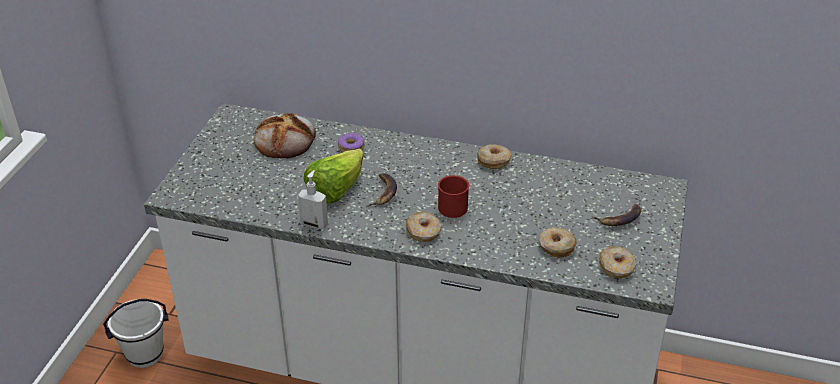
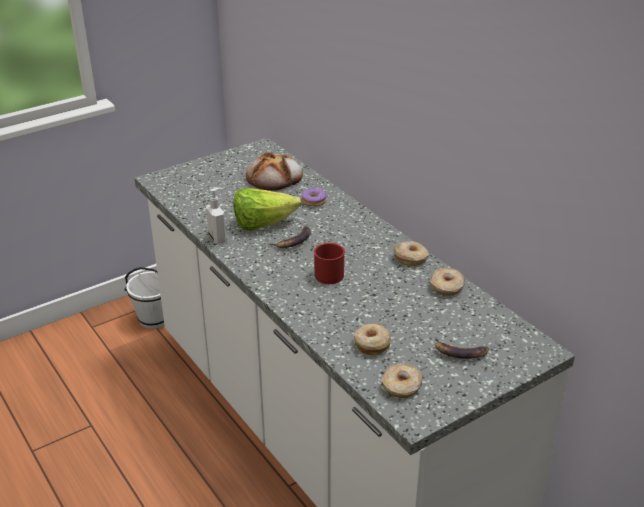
camera: 40 degrees right, 5 degrees down
(423, 232) = (284, 281): donut -> donut (447, 287)

